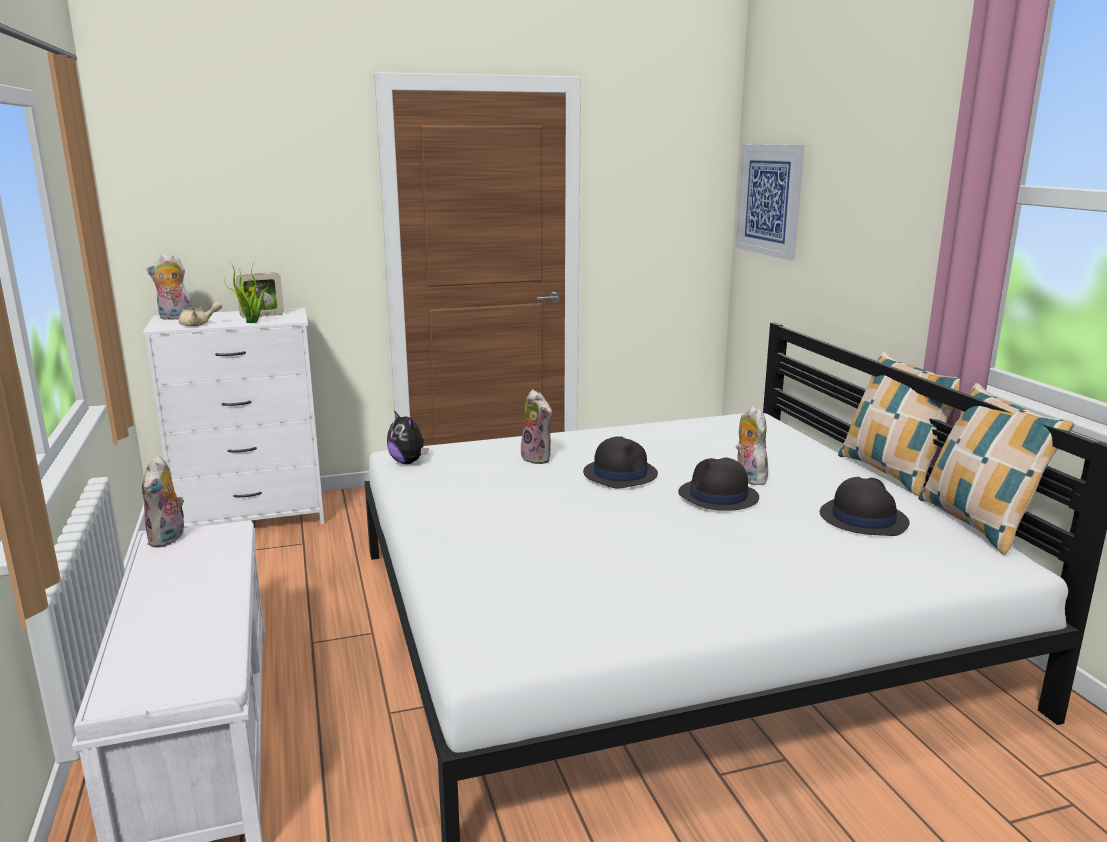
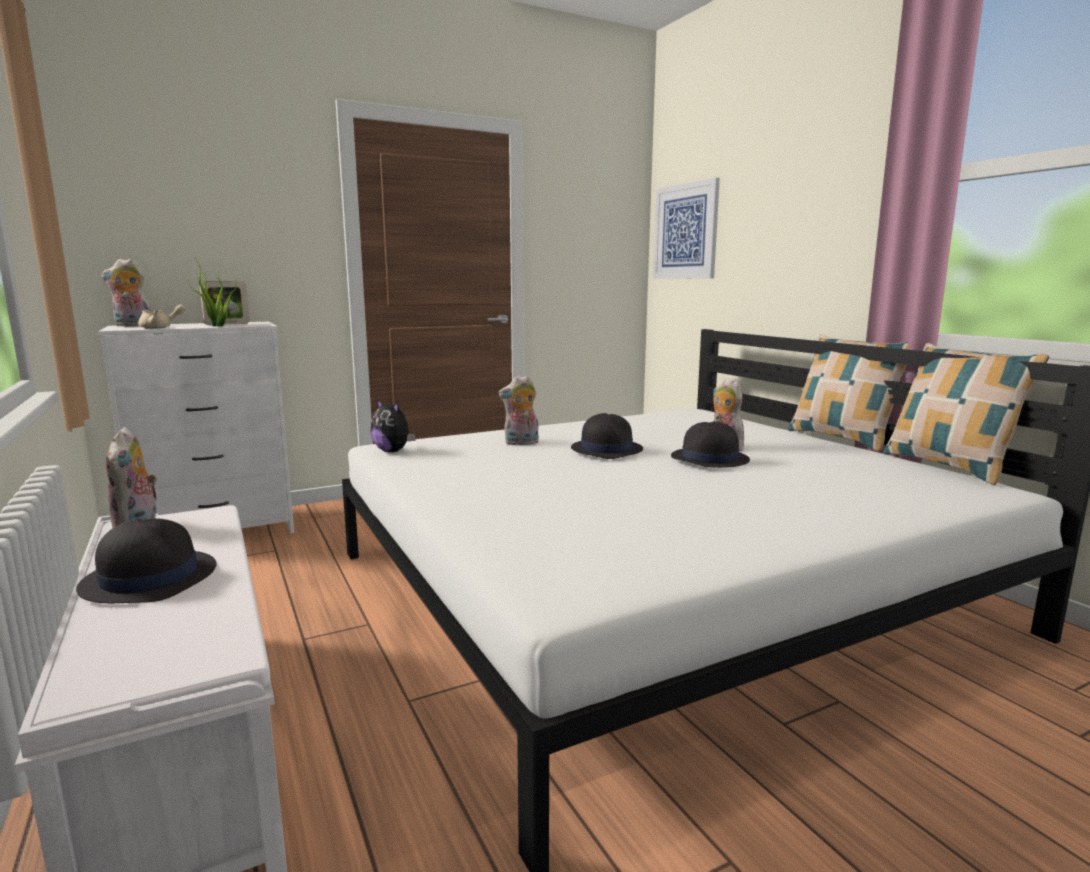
camera: 10 degrees left, 5 degrees down
(538, 458) = (521, 443): plush toy -> plush toy turned 120 degrees clockwise
(862, 518) = (852, 467): black hat -> black hat (149, 578)

